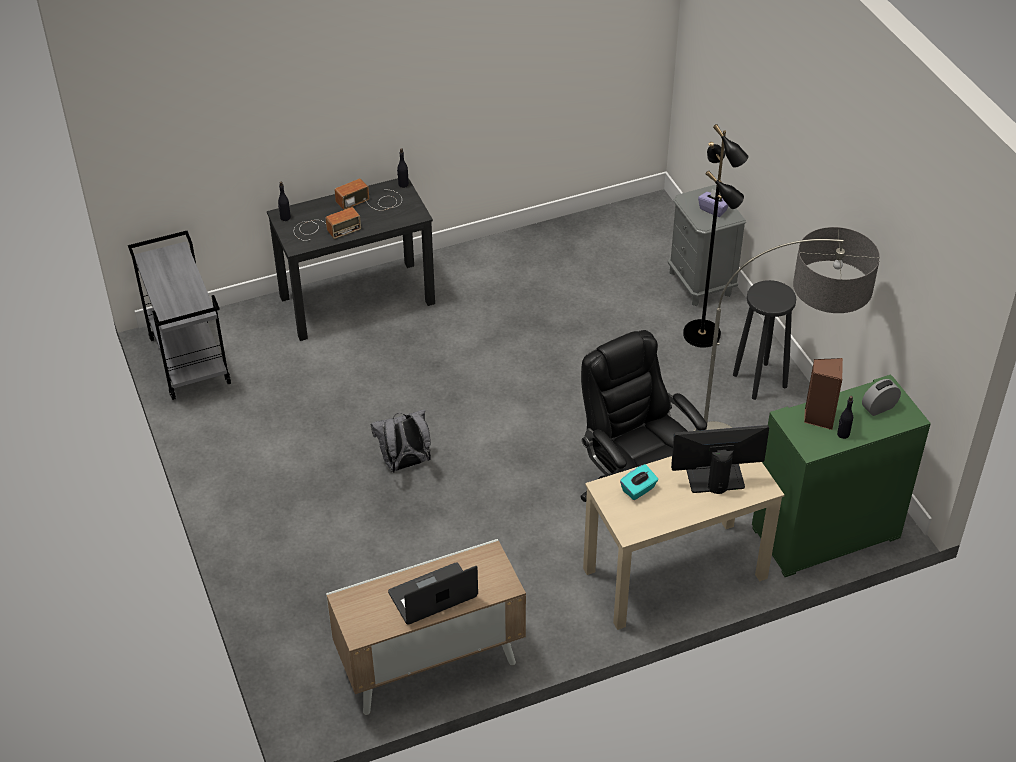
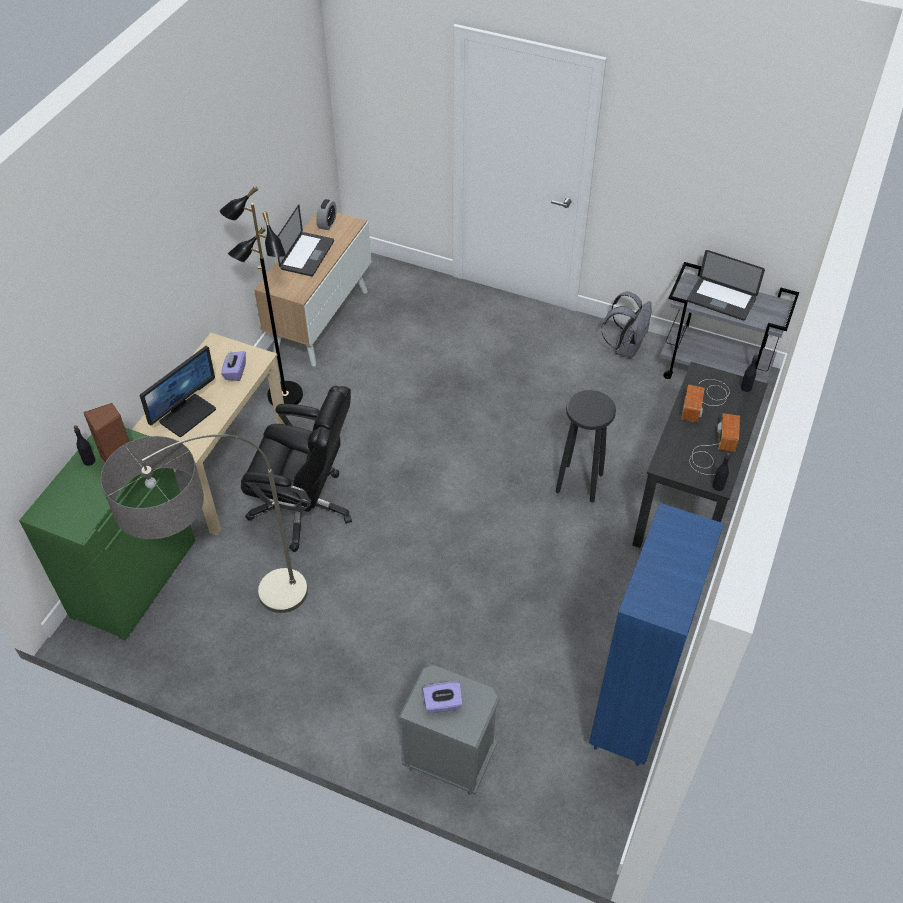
camera: 135 degrees right, 5 degrees up
(178, 290) = (721, 300): none -> laptop
(404, 464) = (482, 411): grey backpack -> grey backpack (626, 347)
(567, 232) = (631, 717): none -> blue bookcase
(638, 490) = (235, 372): turquoise tissue box -> purple tissue box
(703, 334) = (390, 696): black floor lamp -> black floor lamp (284, 396)
(759, 381) = (297, 683): black stool -> black stool (579, 482)
(879, 407) = (73, 504): alarm clock -> alarm clock (327, 223)

